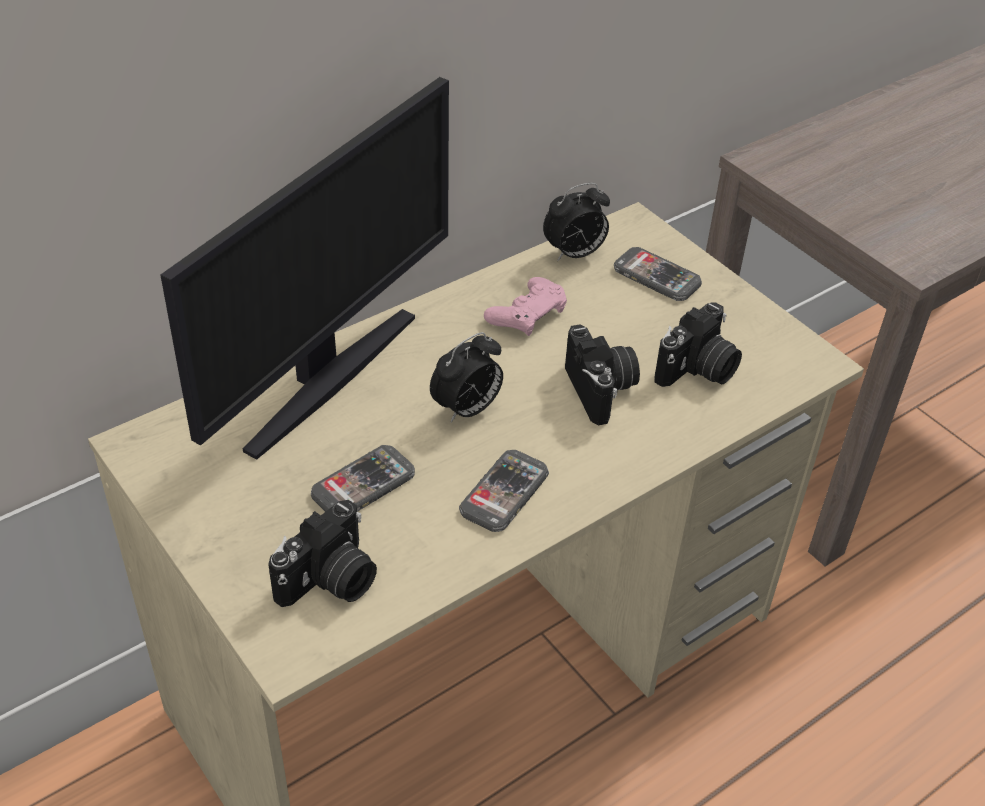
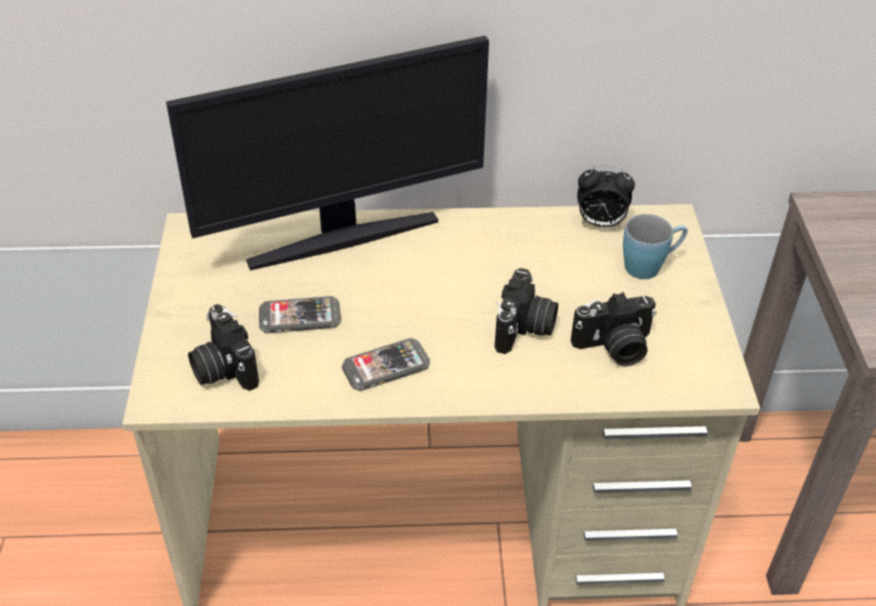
camera: 35 degrees right, 0 degrees up
(330, 581) = (222, 368): camera -> camera turned 75 degrees clockwise
(467, 410) = (414, 299): alarm clock -> none
(527, 314) = (521, 252): pink game controller -> none
(656, 276) = (650, 265): phone -> blue mug

